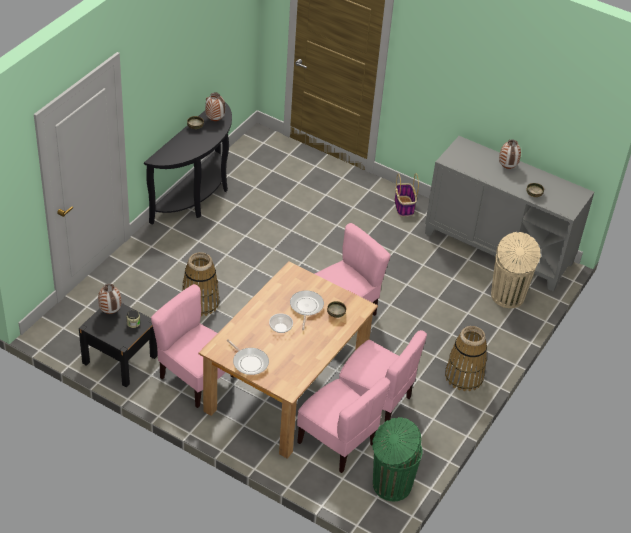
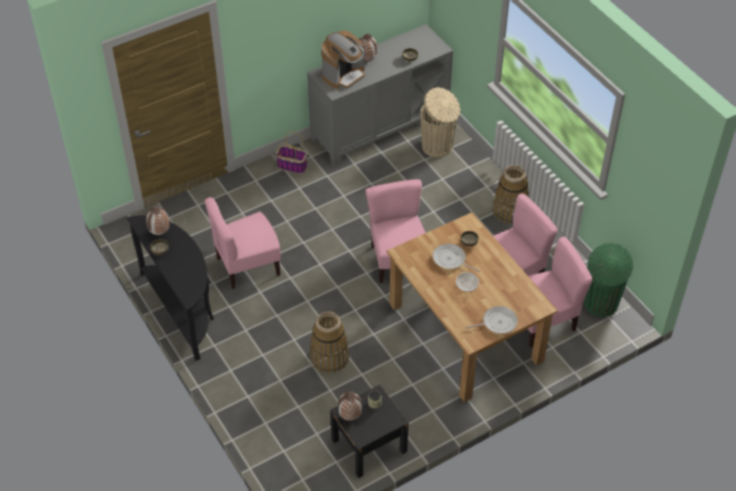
camera: 60 degrees left, 5 degrees up
(196, 378) = (422, 394): pink chair -> pink chair (247, 266)
(473, 159) = (344, 75): none -> coffee machine

